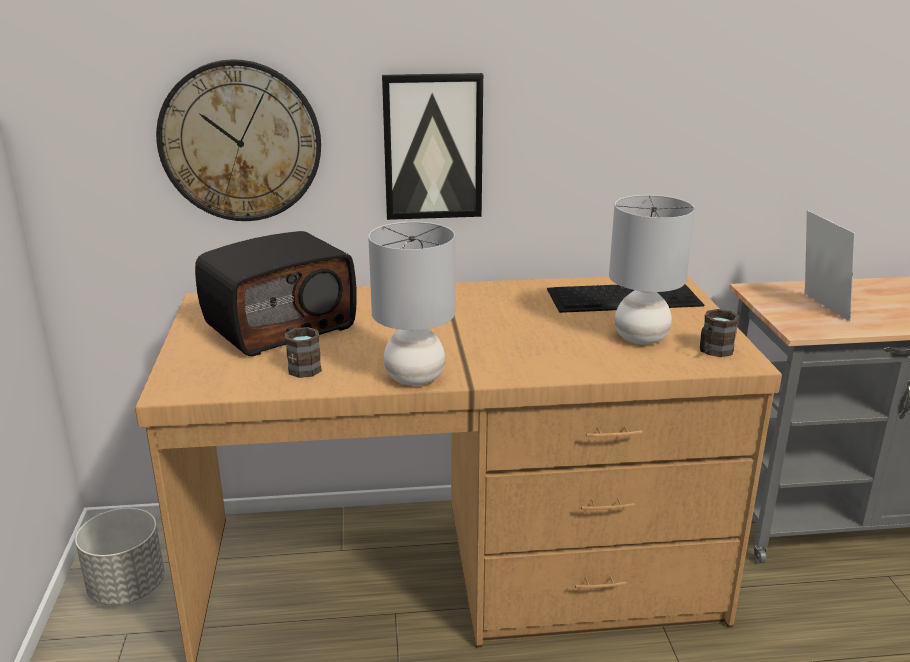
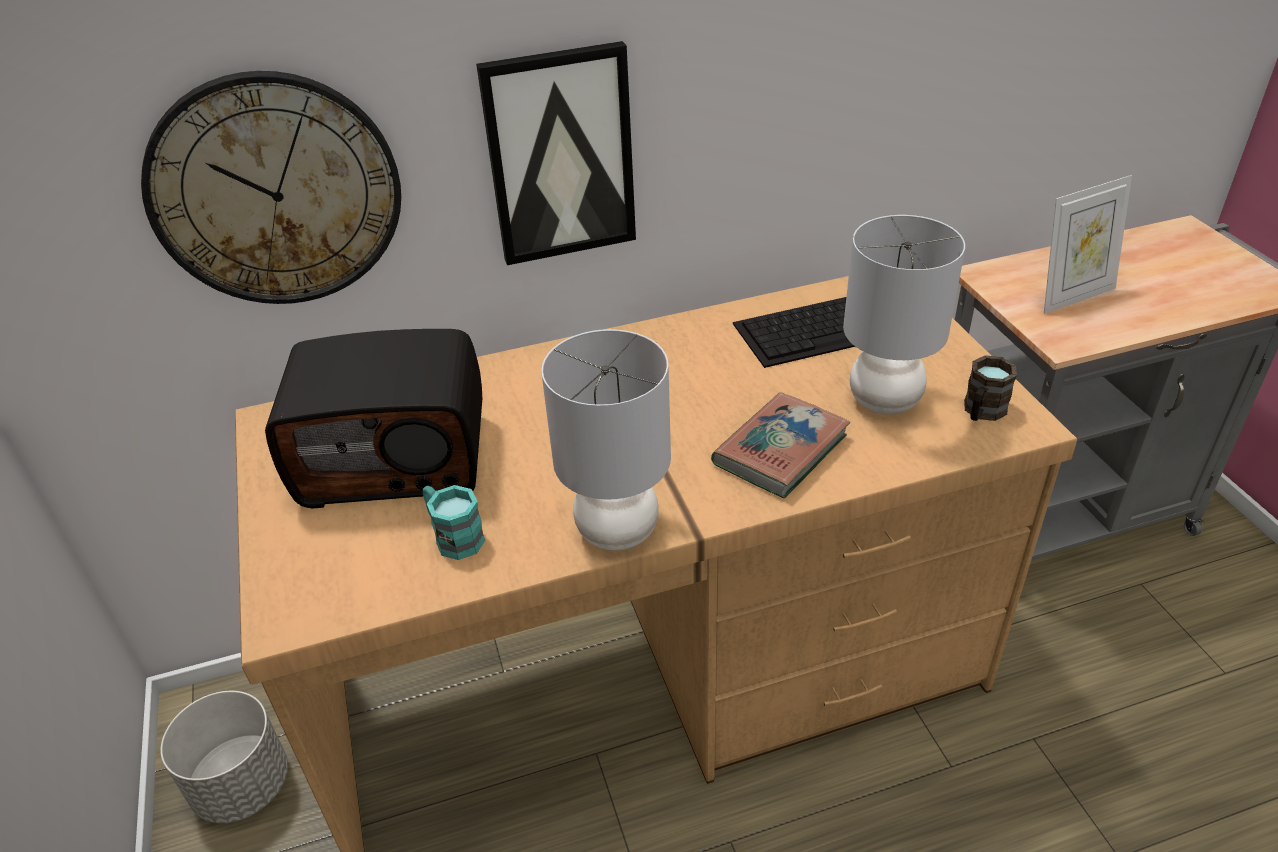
camera: 10 degrees left, 15 degrees up
(280, 326) = (396, 458): radio -> radio turned 45 degrees clockwise
(301, 366) = (453, 536): brown mug -> turquoise mug
(551, 353) = (780, 450): none -> book
(820, 307) = (1072, 296): picture frame -> picture frame turned 90 degrees clockwise

